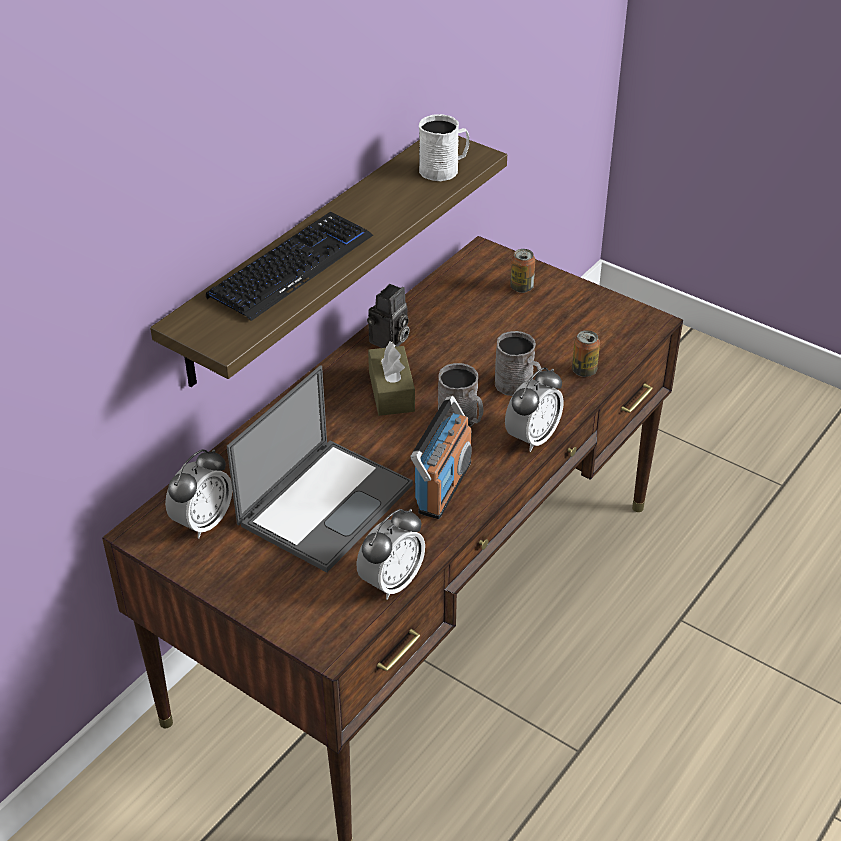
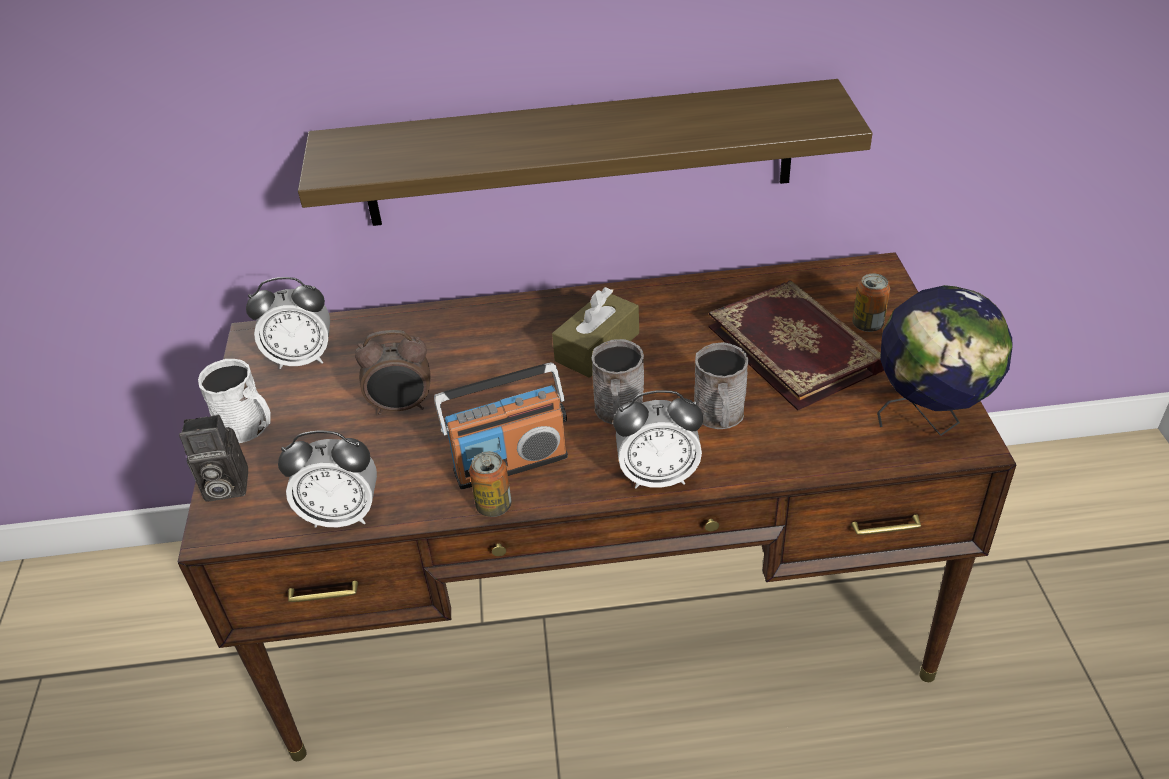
camera: 50 degrees right, 0 degrees up
(291, 267) = (487, 138): keyboard -> none
(326, 503) = (402, 407): laptop -> alarm clock
(389, 342) = (662, 302): camera -> camera (223, 487)
(444, 169) = (776, 118): white mug -> white mug (249, 428)
(502, 322) = (796, 347): none -> book
(584, 371) = (812, 446): can -> can (494, 506)
(618, 321) = (929, 419): none -> globe

